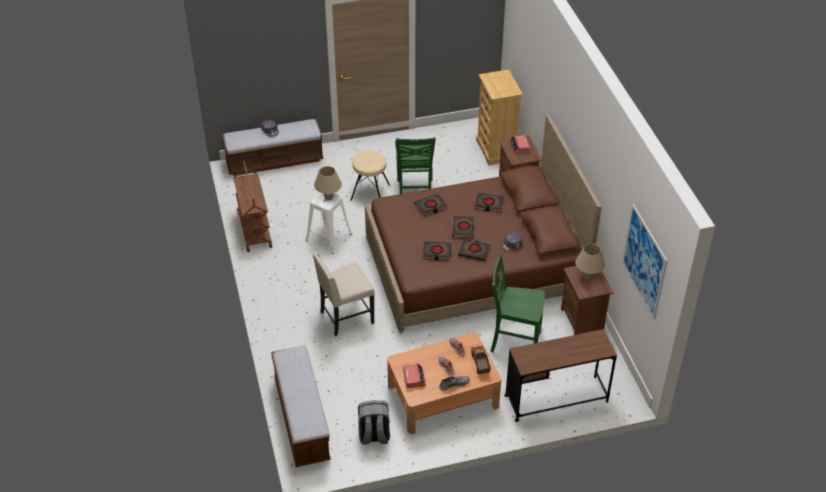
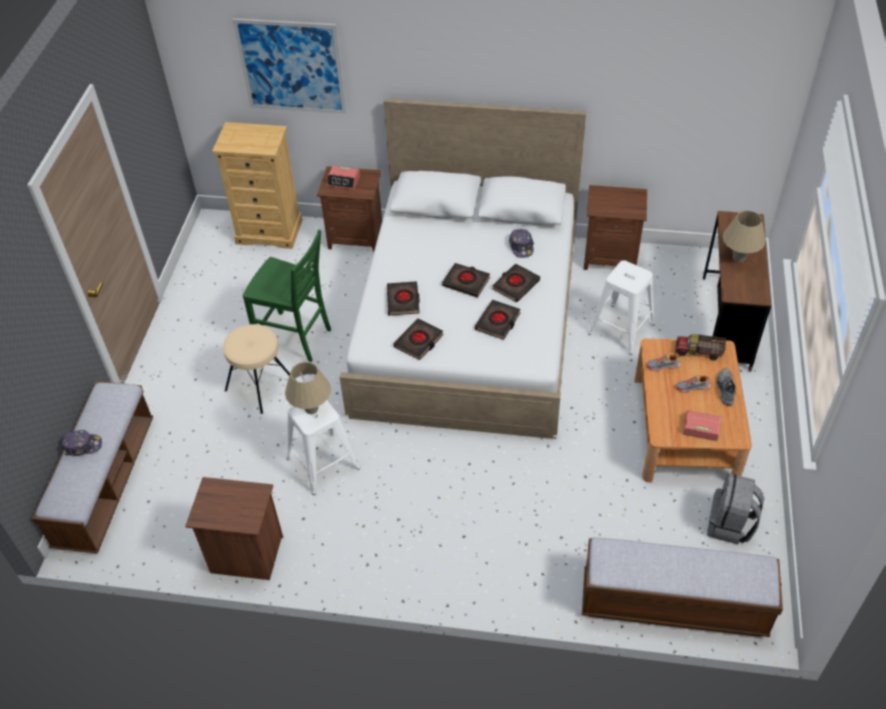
camera: 65 degrees left, 5 degrees up
(254, 229) = (246, 556): brown cart -> brown nightstand
(345, 317) = (497, 491): beige chair -> none
(474, 265) = (469, 322): brown bed -> white bed
(488, 204) = (433, 243): black book -> black book (419, 341)
(514, 342) = (620, 329): green chair -> white stool
(588, 276) = (611, 200): beige table lamp -> beige table lamp (738, 258)
(644, 261) = (718, 102): picture -> picture (291, 67)

